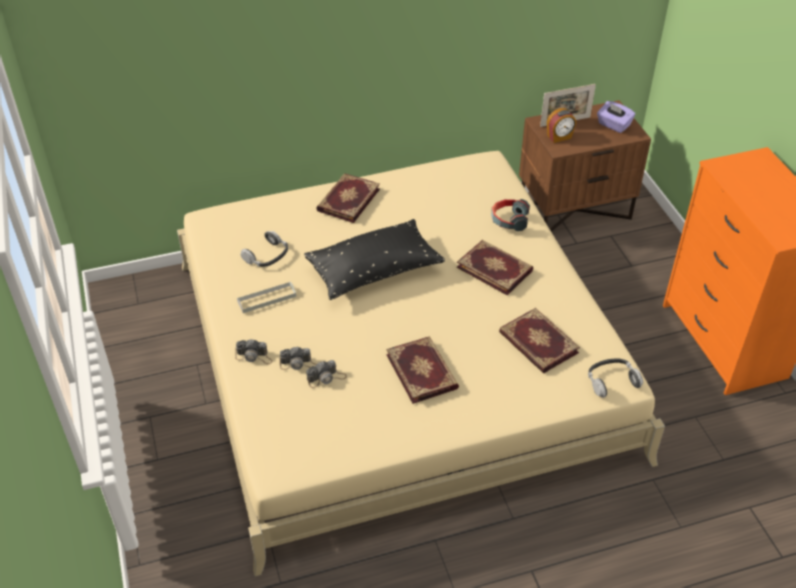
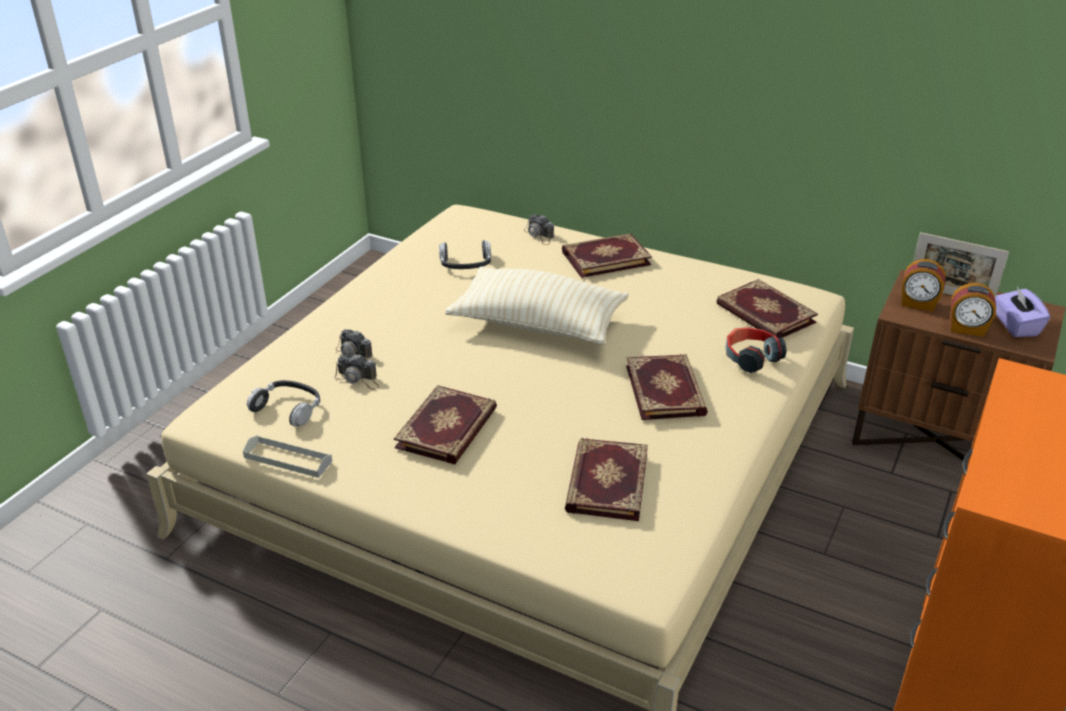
camera: 45 degrees right, 10 degrees down
(254, 356) = (331, 328): camera -> camera (539, 235)
(266, 299) = (411, 293): grey tray -> grey tray (288, 459)
(374, 271) = (538, 324): black pillow -> beige pillow
(482, 187) = (764, 314): none -> book
(597, 140) = (966, 329): none -> alarm clock
(612, 381) = (634, 573): headphones -> headphones (288, 408)

